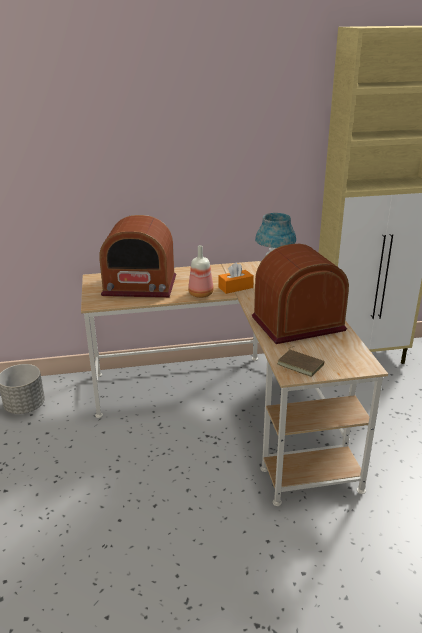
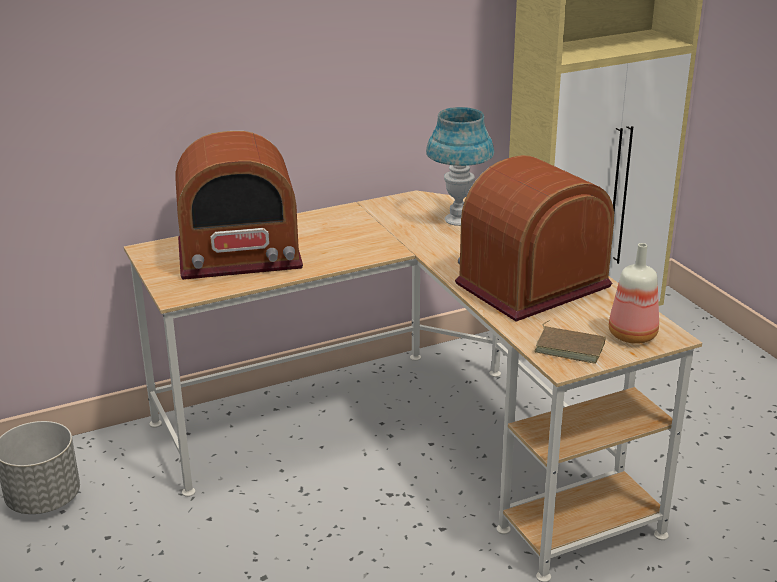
camera: 15 degrees left, 0 degrees up
(201, 294) = (353, 257): bottle -> bottle (634, 336)
(235, 287) = (403, 239): orange tissue box -> none

